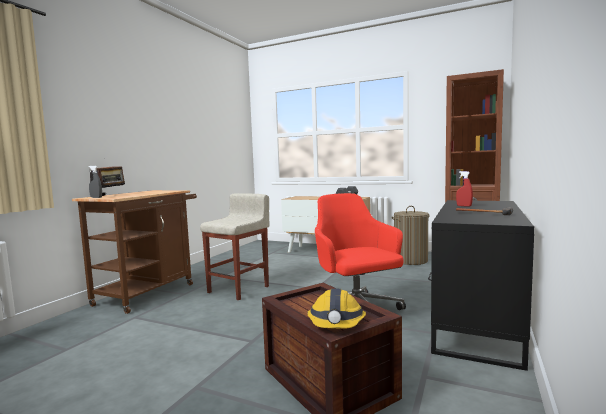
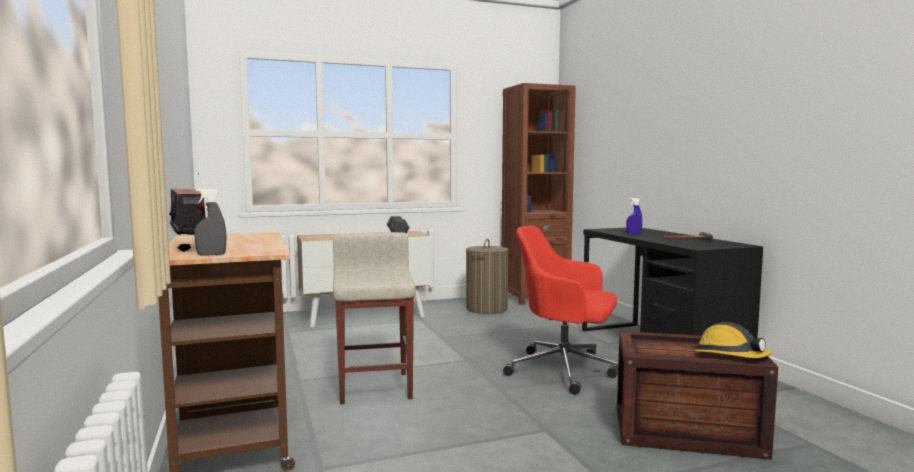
camera: 45 degrees left, 0 degrees up
(464, 206) = (633, 234): red spray bottle -> blue spray bottle

